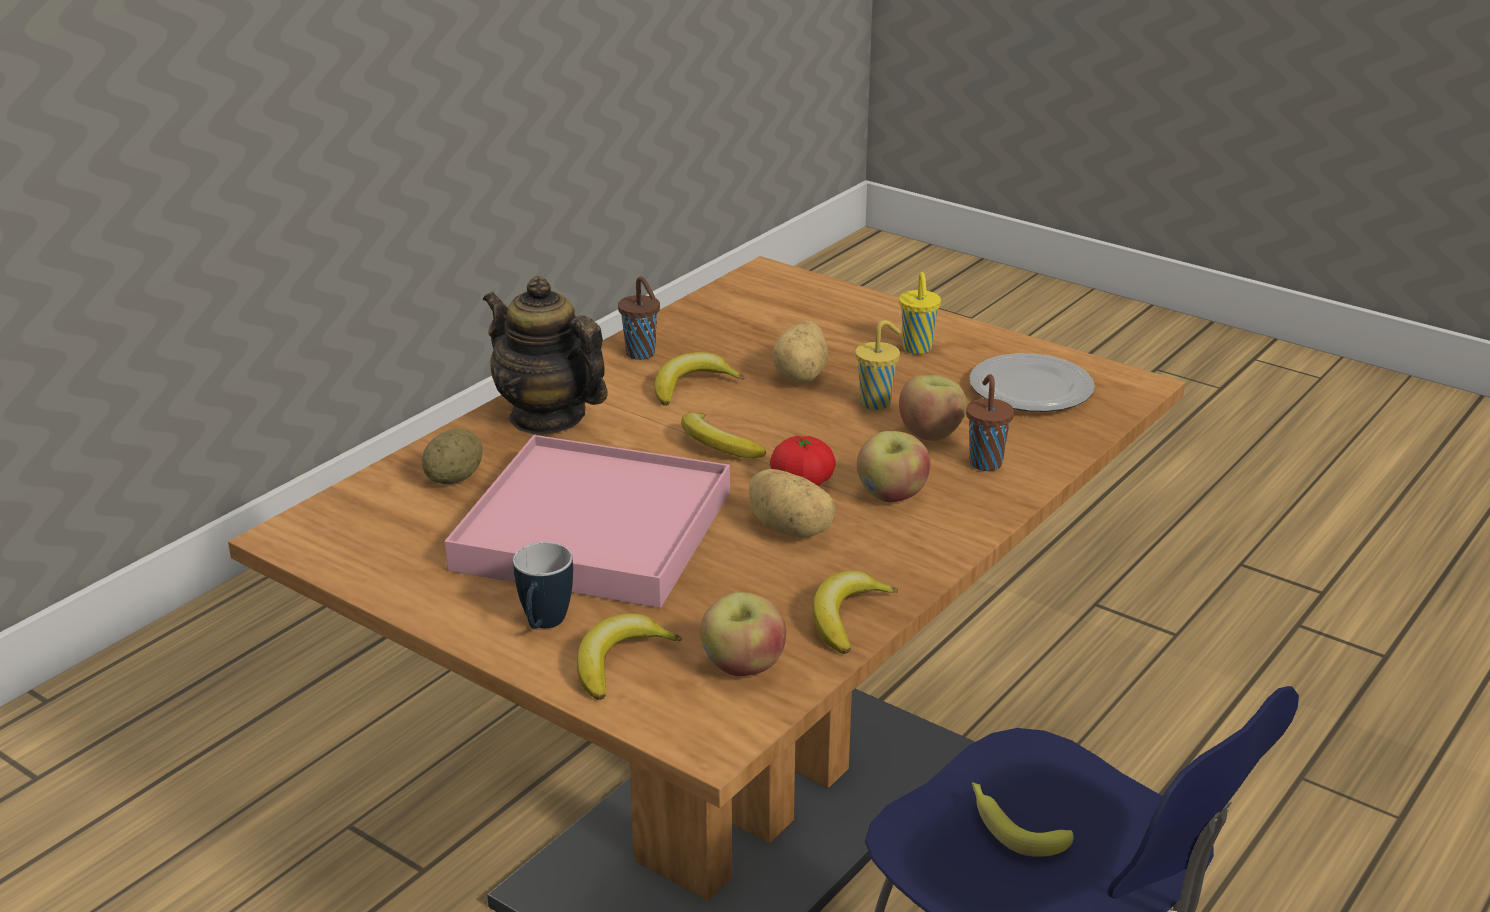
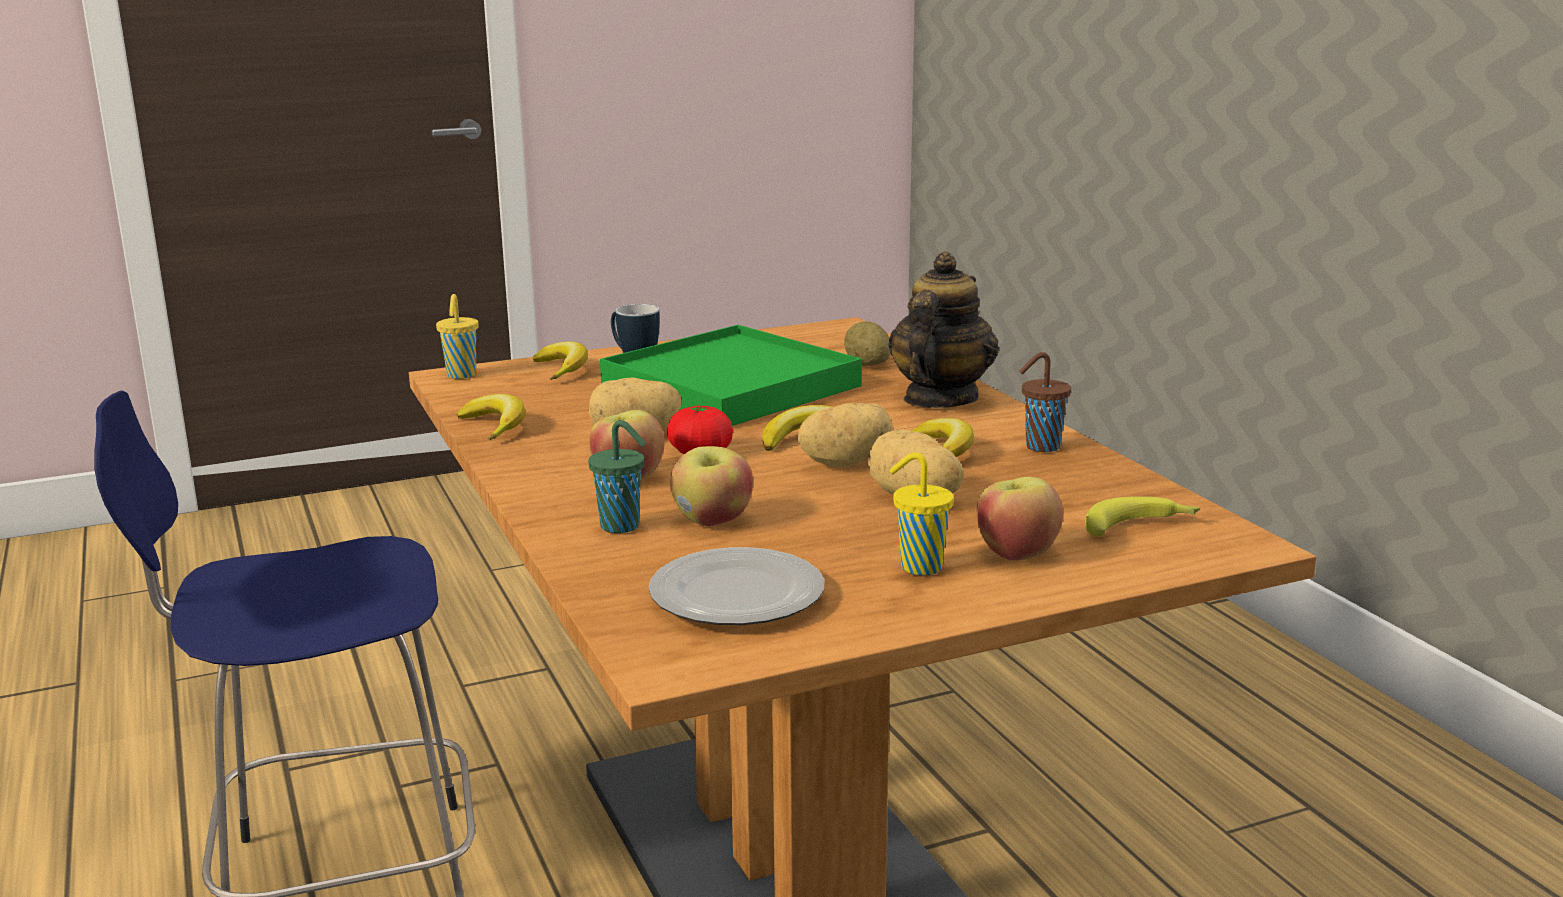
camera: 120 degrees right, 10 degrees down
(547, 417) = (939, 399): teapot -> teapot turned 45 degrees counterclockwise
(593, 531) = (731, 386): pink tray -> green tray
(742, 667) = (499, 393): apple -> apple (1016, 553)
(756, 417) = (845, 462): none -> potato
(877, 403) = (809, 514): yellow cup -> yellow cup (461, 375)
(985, 462) = (622, 527): brown cup -> green cup
(1013, 826) = (336, 588): banana -> banana (1141, 527)

